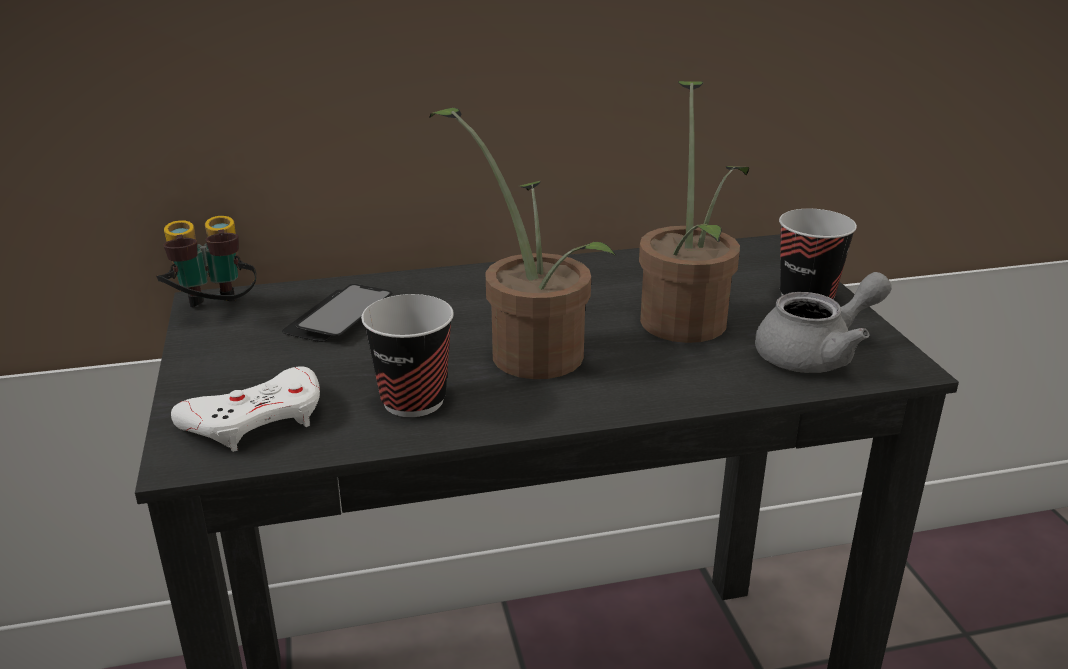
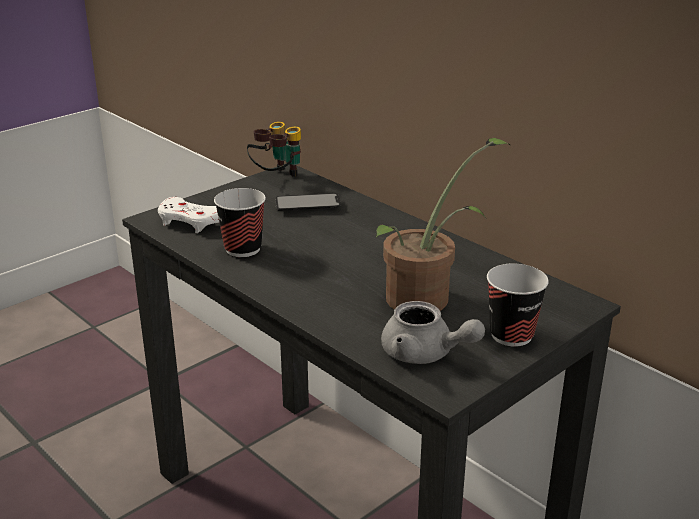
camera: 60 degrees right, 0 degrees up
(529, 349) = (327, 262): potted plant -> none

